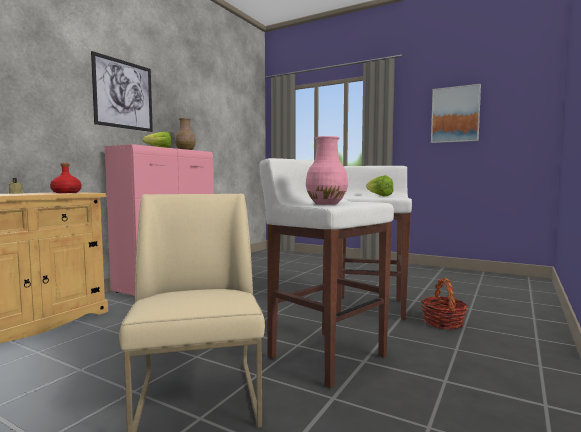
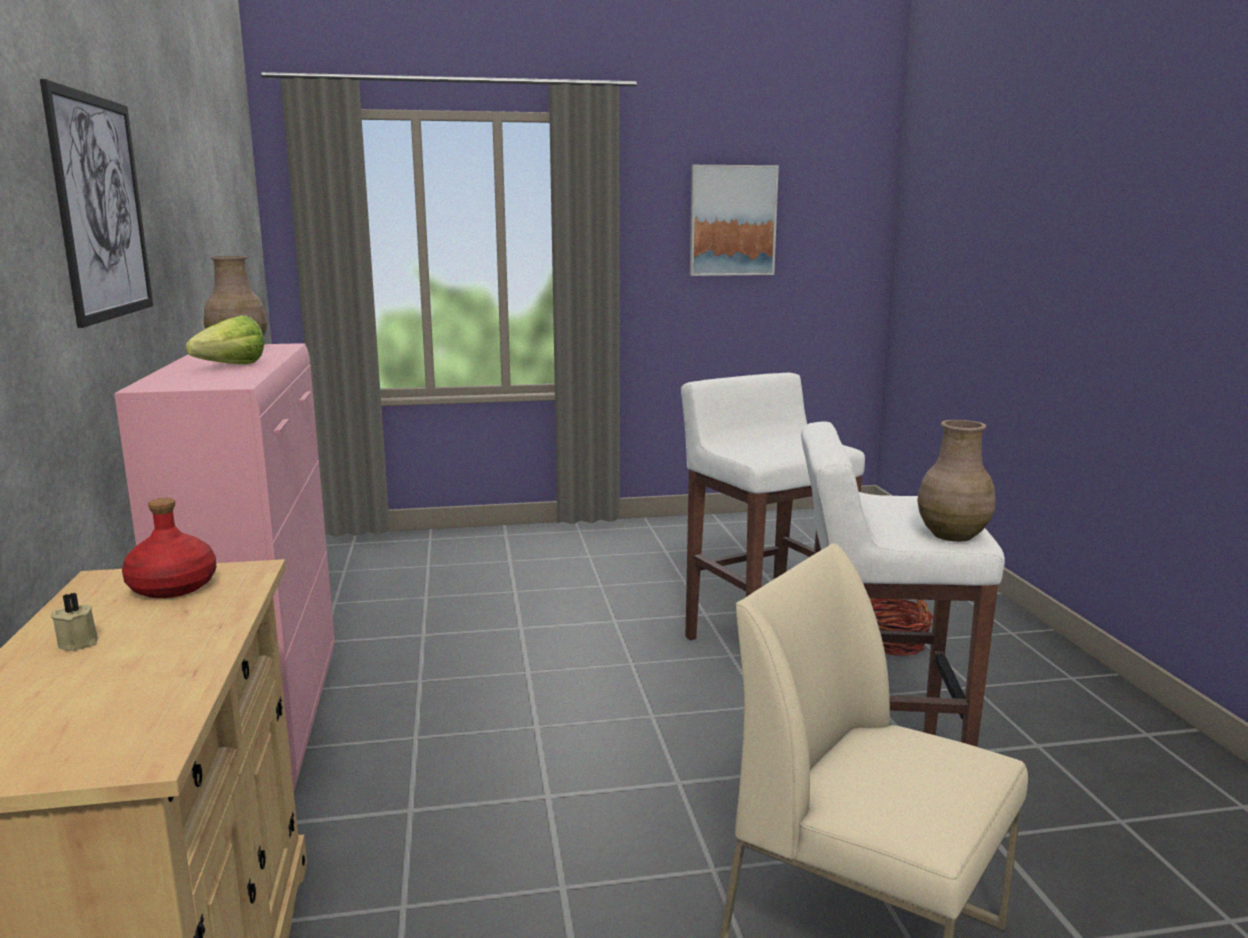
camera: 40 degrees left, 10 degrees up
(327, 204) = (953, 535): pink vase -> brown vase
(377, 196) = (788, 445): lettuce -> none

